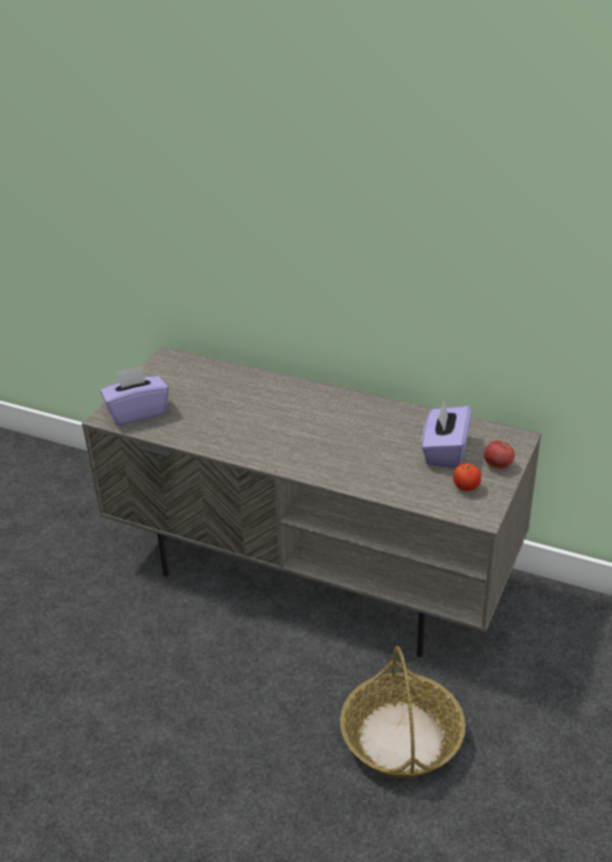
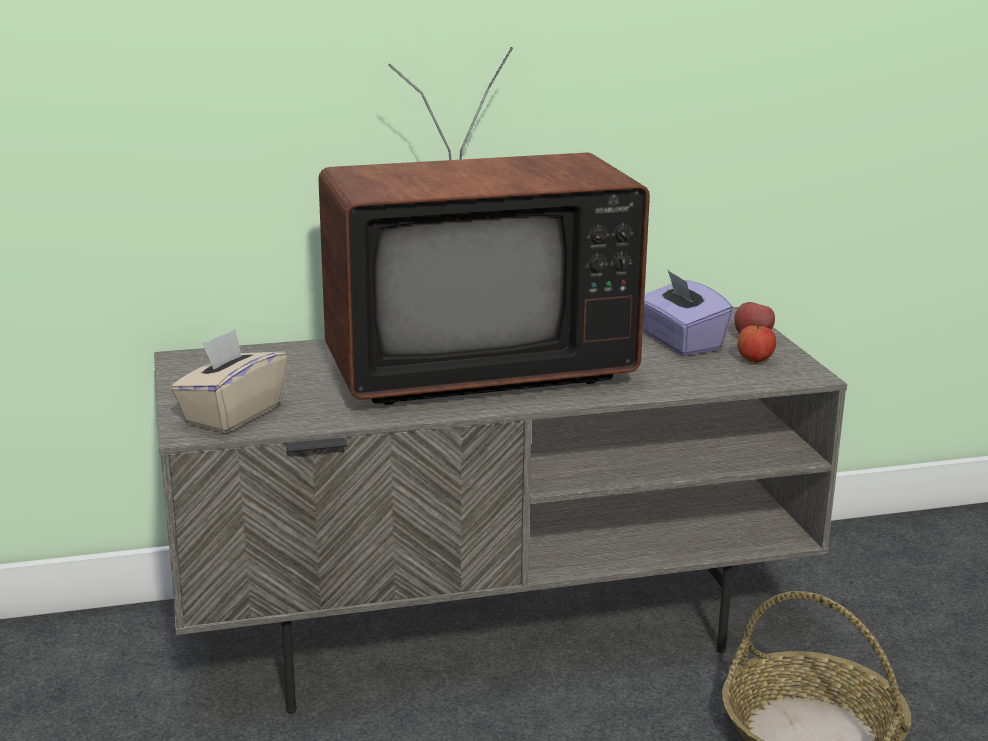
camera: 40 degrees left, 15 degrees down
(137, 412) = (232, 414): purple tissue box -> beige tissue box
(293, 424) = (470, 368): none -> television

